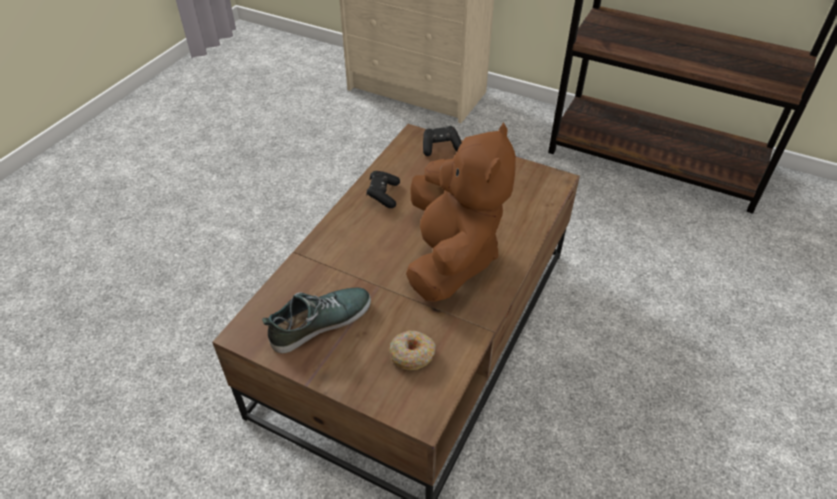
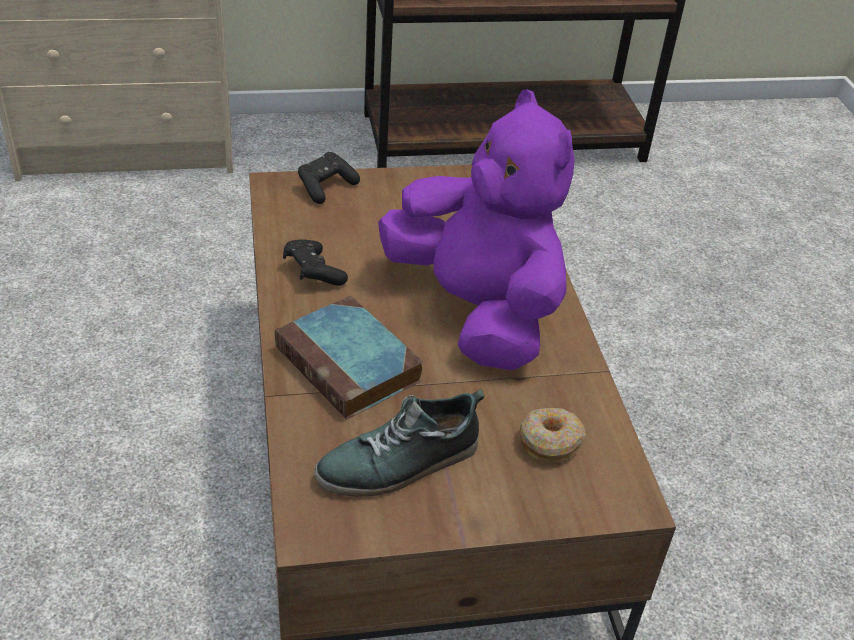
camera: 40 degrees left, 5 degrees down
(320, 322) = (400, 463): shoe -> shoe turned 135 degrees counterclockwise
(350, 256) = (351, 365): none -> book
(451, 257) = (476, 311): brown plush toy -> purple plush toy

